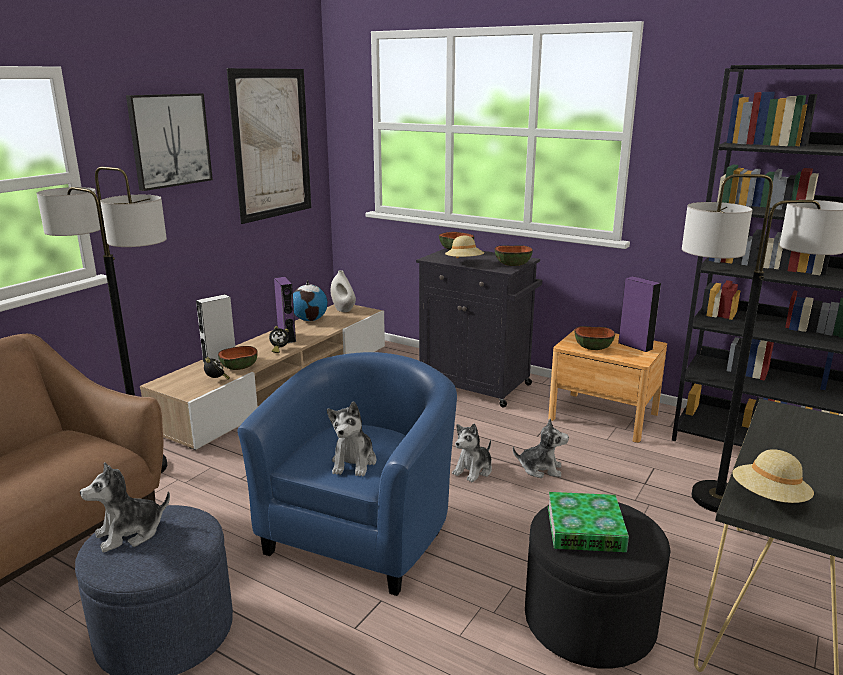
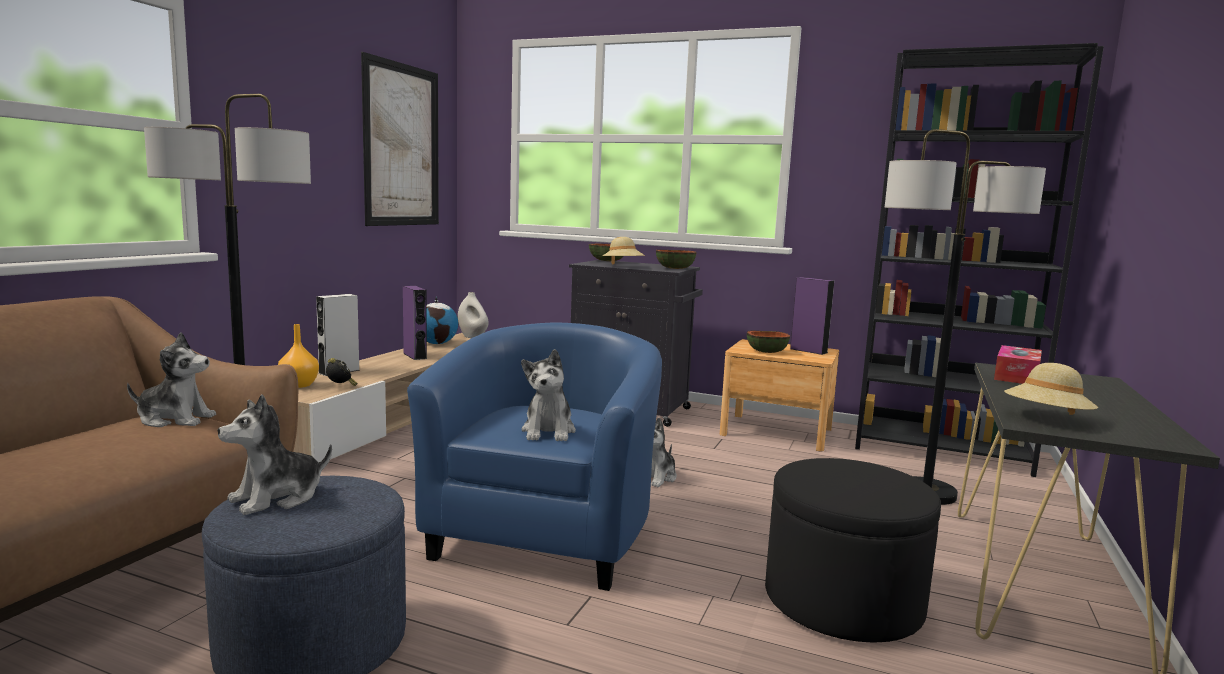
camera: 10 degrees left, 10 degrees down
(170, 140) = (296, 114): picture -> none
(184, 378) = (299, 385): none -> orange vase
(239, 368) = (365, 377): bowl -> none
(279, 349) = (409, 364): alarm clock -> none
(540, 469) = (729, 474): plush toy -> plush toy (175, 419)
(585, 529) = (840, 478): book -> none
(786, 423) = (1016, 376): none -> tissue box

